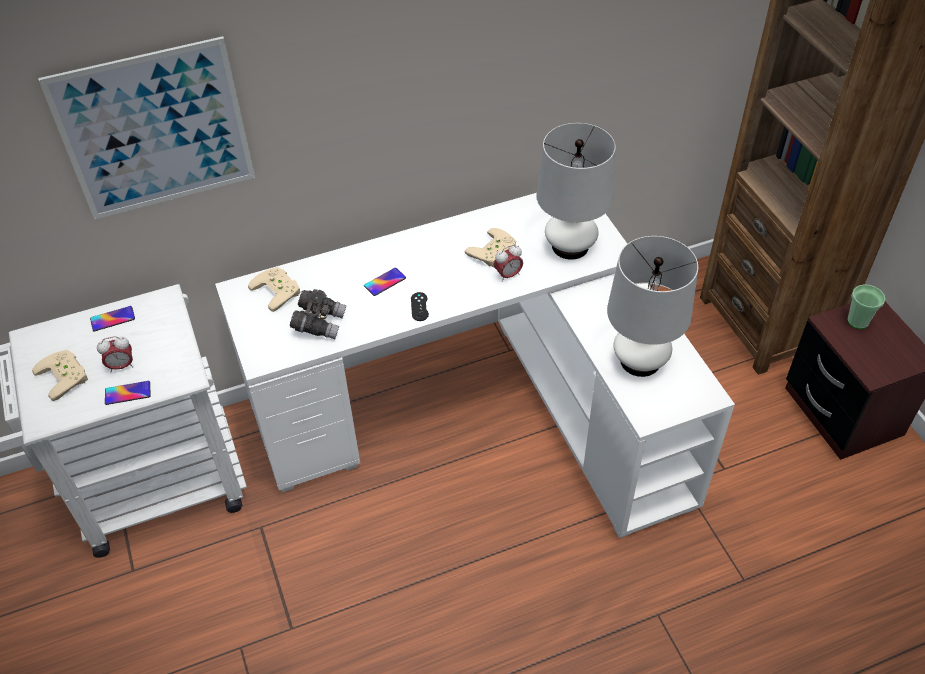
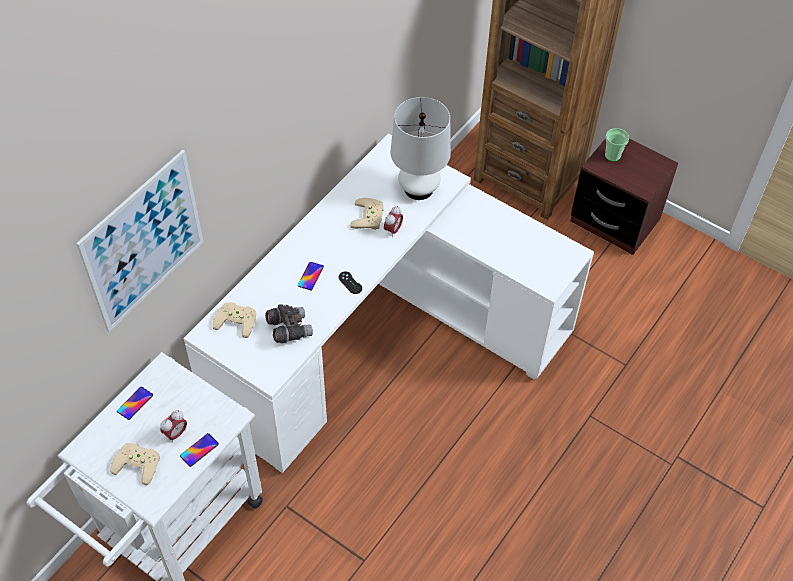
camera: 35 degrees left, 5 degrees up
(640, 361) = (518, 250): white table lamp -> none

